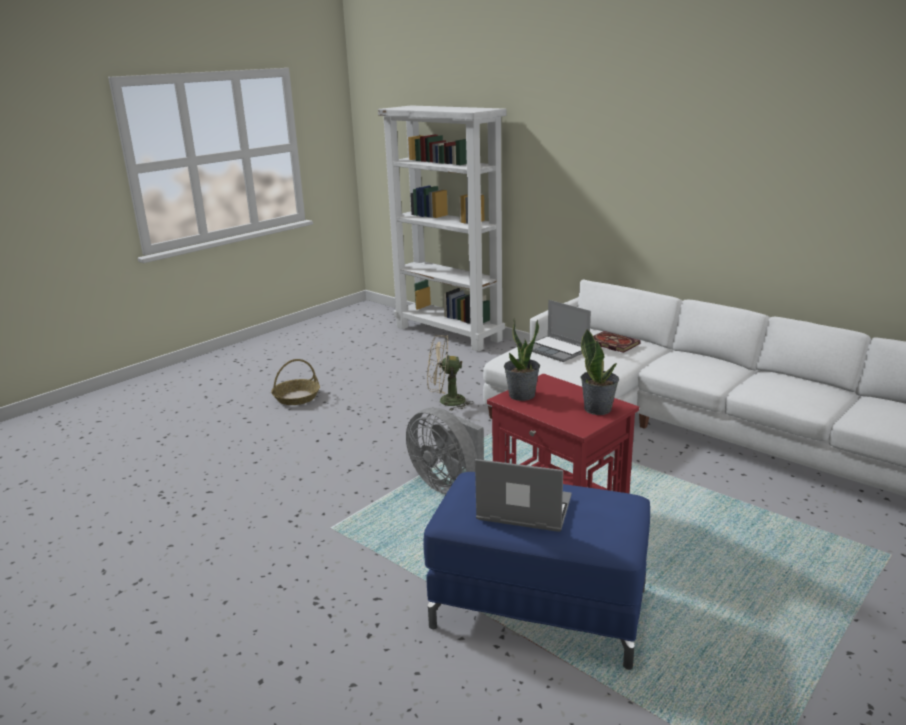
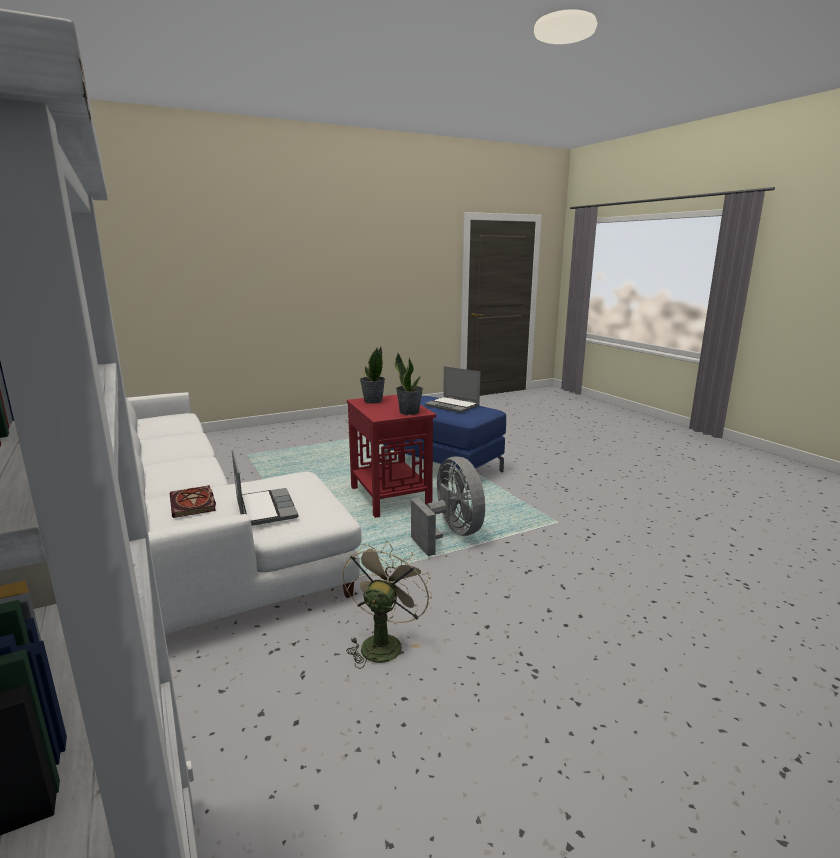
camera: 160 degrees left, 5 degrees down
(297, 397) = (635, 736): basket -> none
(446, 401) = (383, 642): beige fan -> beige fan turned 90 degrees counterclockwise

